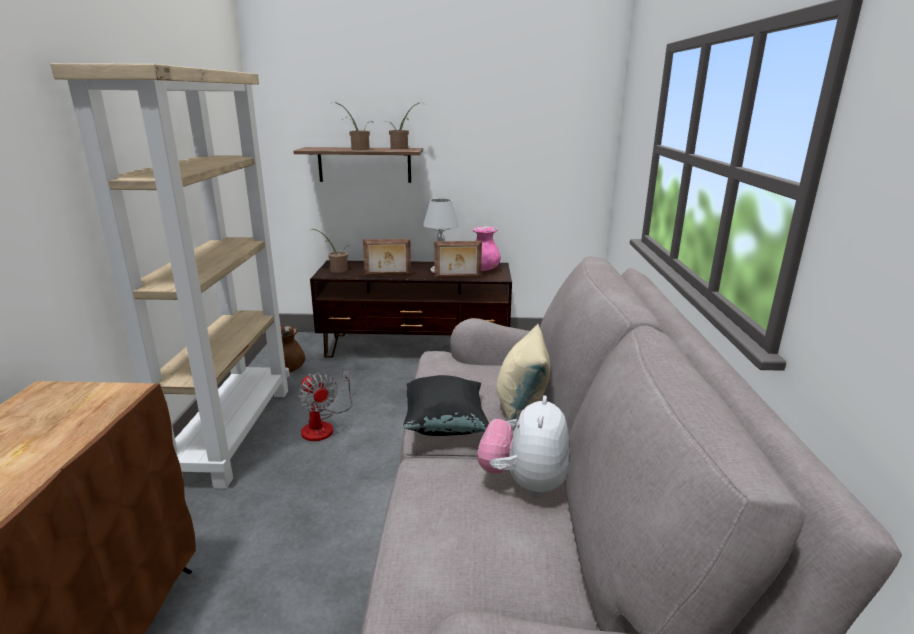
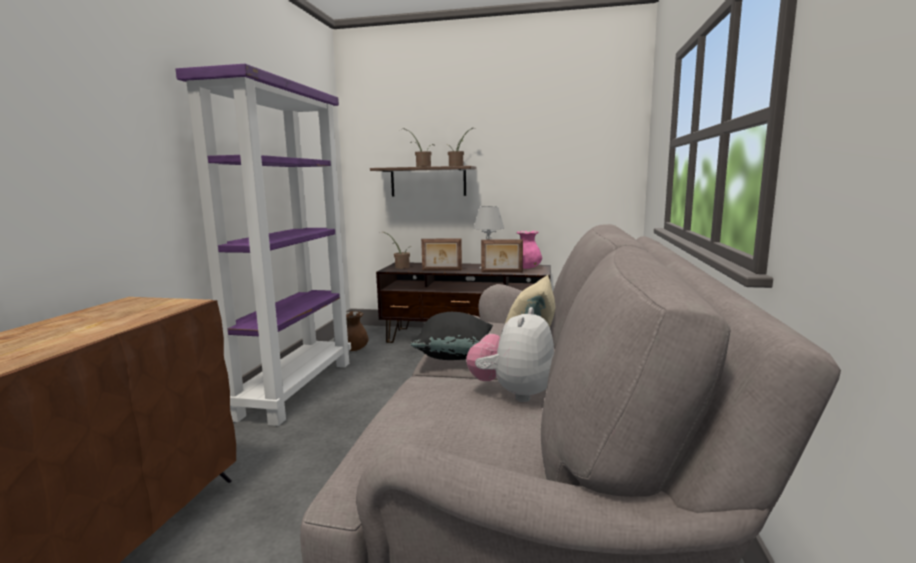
camera: 10 degrees right, 10 degrees down
(232, 431) = (296, 388): beige bookcase -> purple bookcase
(323, 425) = (371, 388): fan -> none

